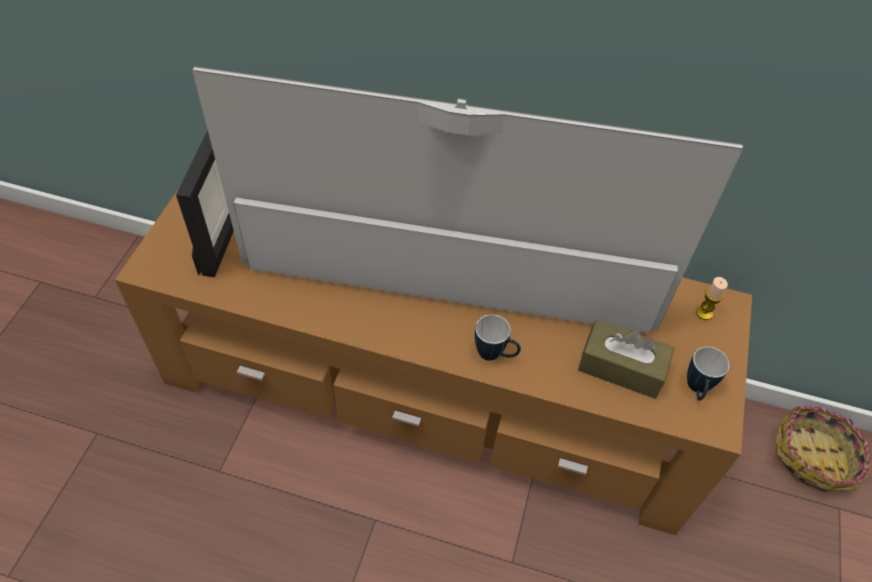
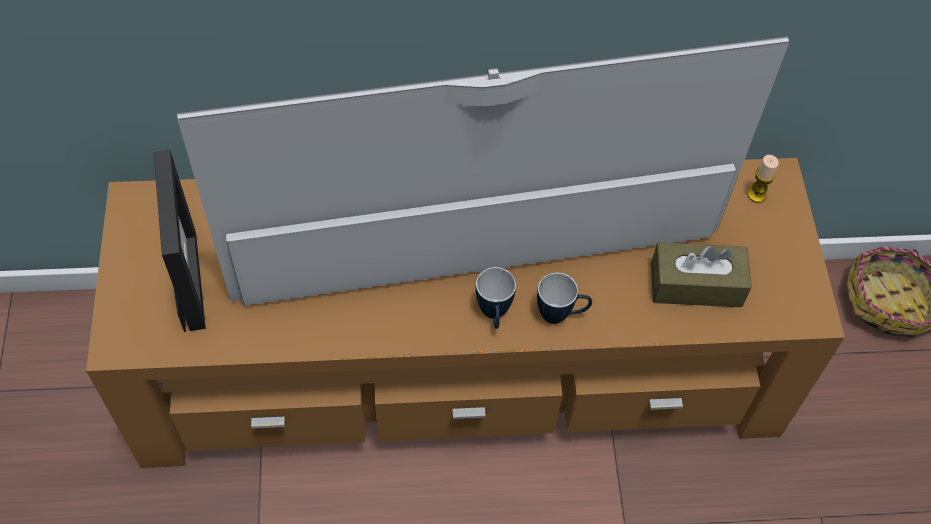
camera: 20 degrees left, 5 degrees up
(696, 390) = (779, 283): mug -> mug (494, 316)

